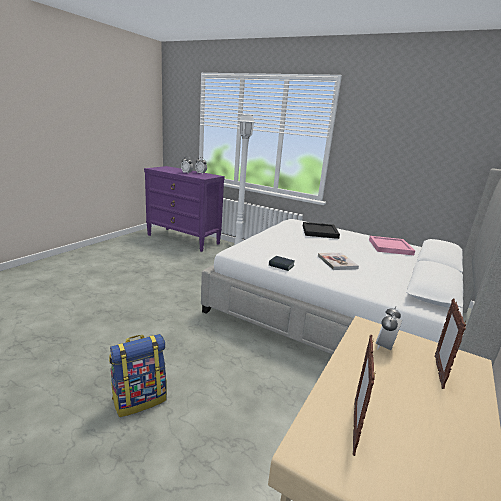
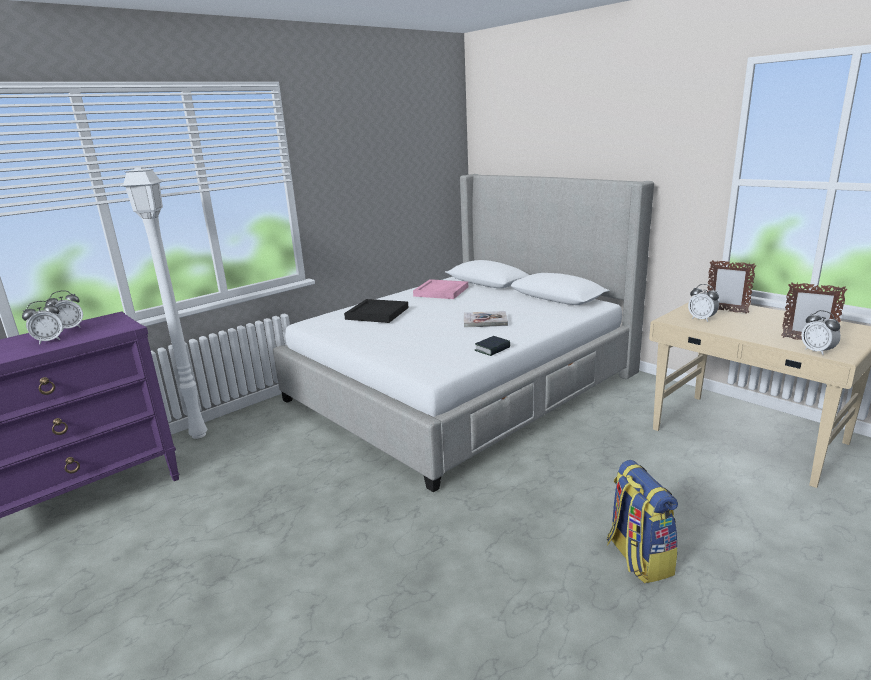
camera: 70 degrees left, 0 degrees up
(313, 427) = (817, 351): none -> alarm clock

